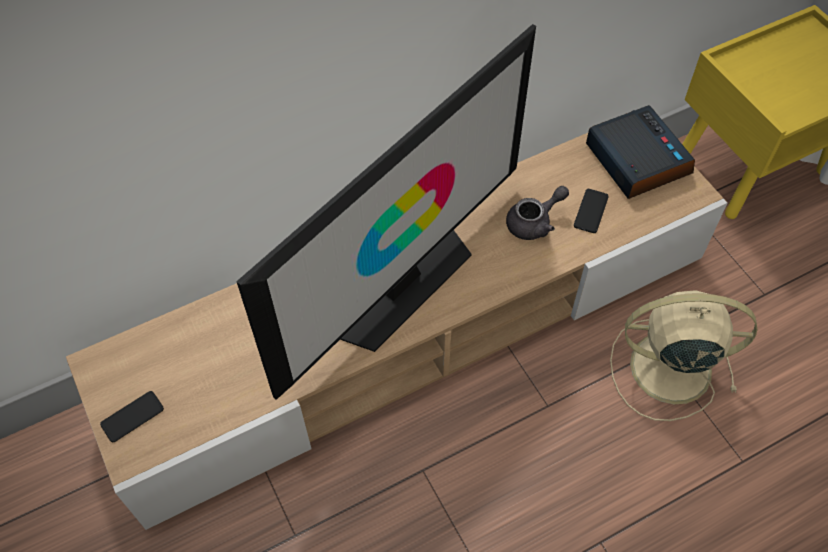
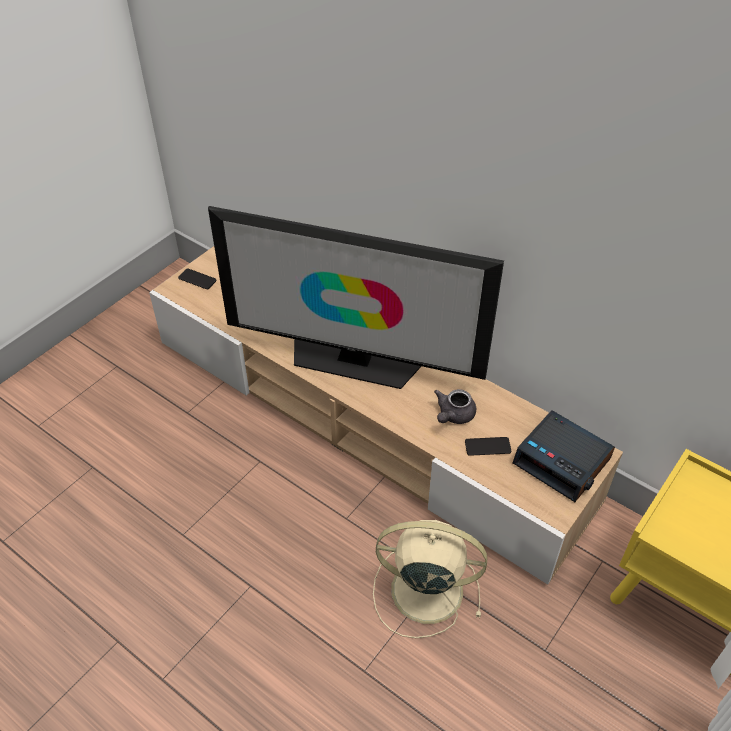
camera: 65 degrees right, 10 degrees down
(534, 223) = (453, 415): grey teapot -> grey teapot turned 90 degrees clockwise
(636, 159) = (563, 461): alarm clock -> alarm clock turned 90 degrees clockwise
(666, 367) = (423, 590): beige fan -> beige fan turned 60 degrees counterclockwise

